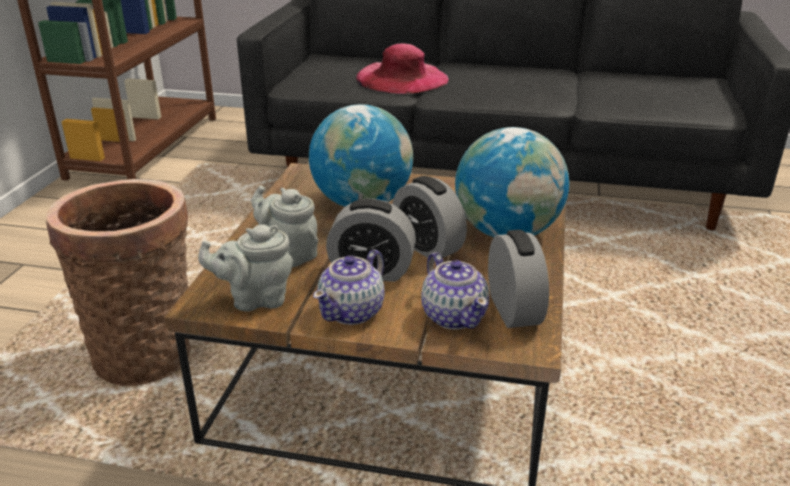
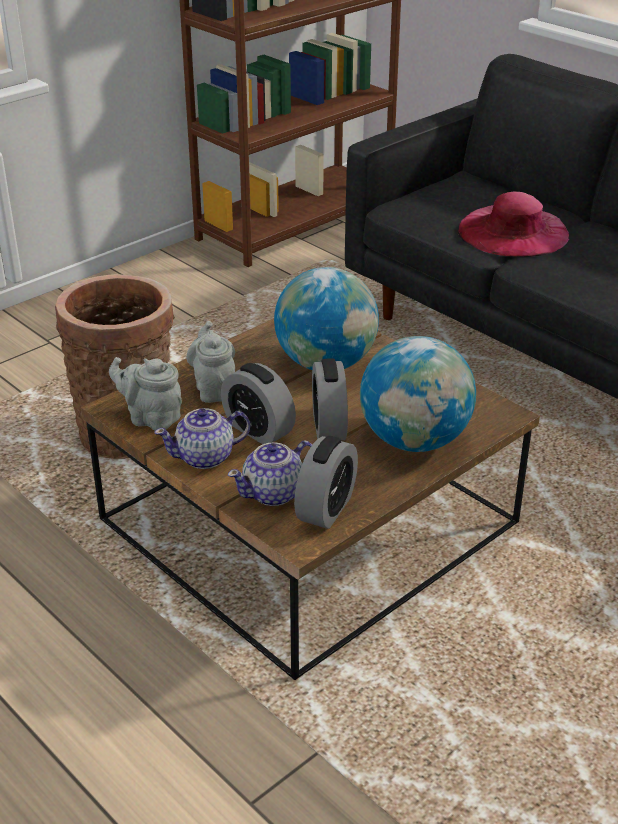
camera: 35 degrees right, 5 degrees up
(454, 316) = (274, 493): teapot -> teapot turned 45 degrees clockwise

